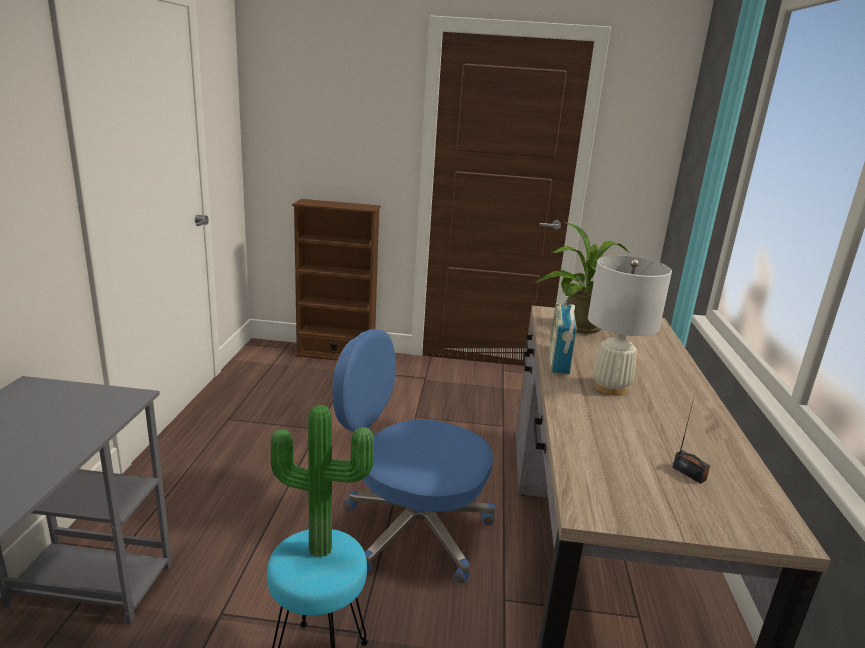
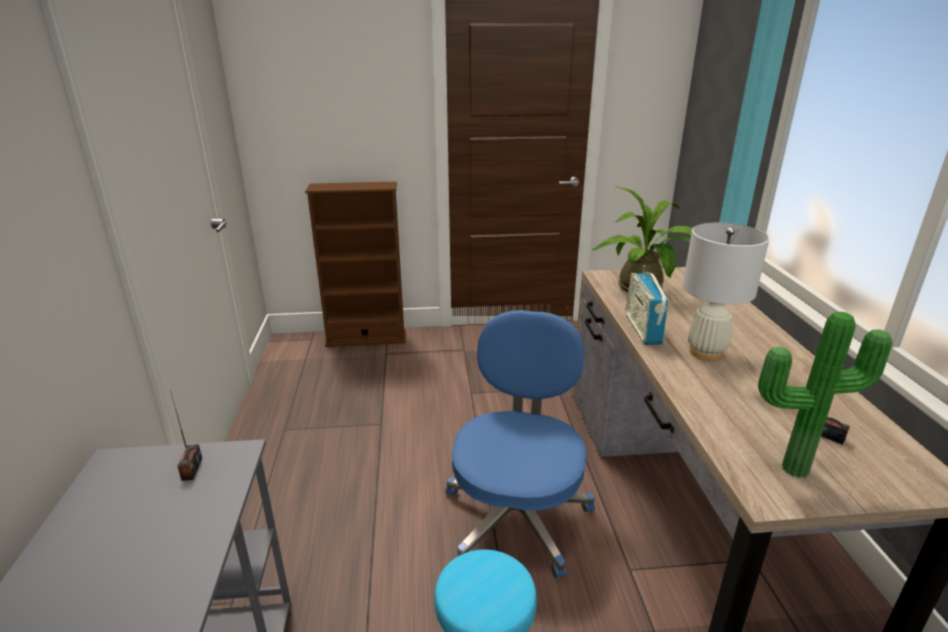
camera: 10 degrees left, 5 degrees up
(87, 401) = (191, 469): none -> radio
(321, 546) = (483, 572): potted plant -> potted plant (792, 466)
(412, 530) = (517, 515): blue office chair -> blue office chair turned 90 degrees clockwise

